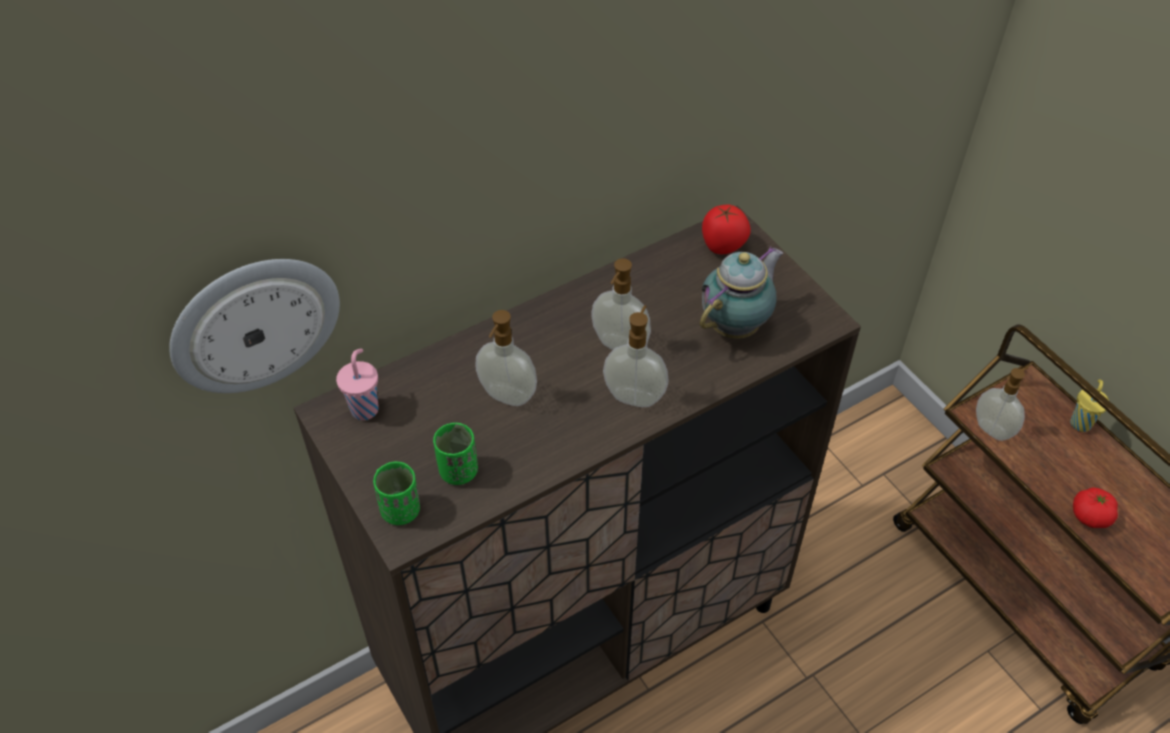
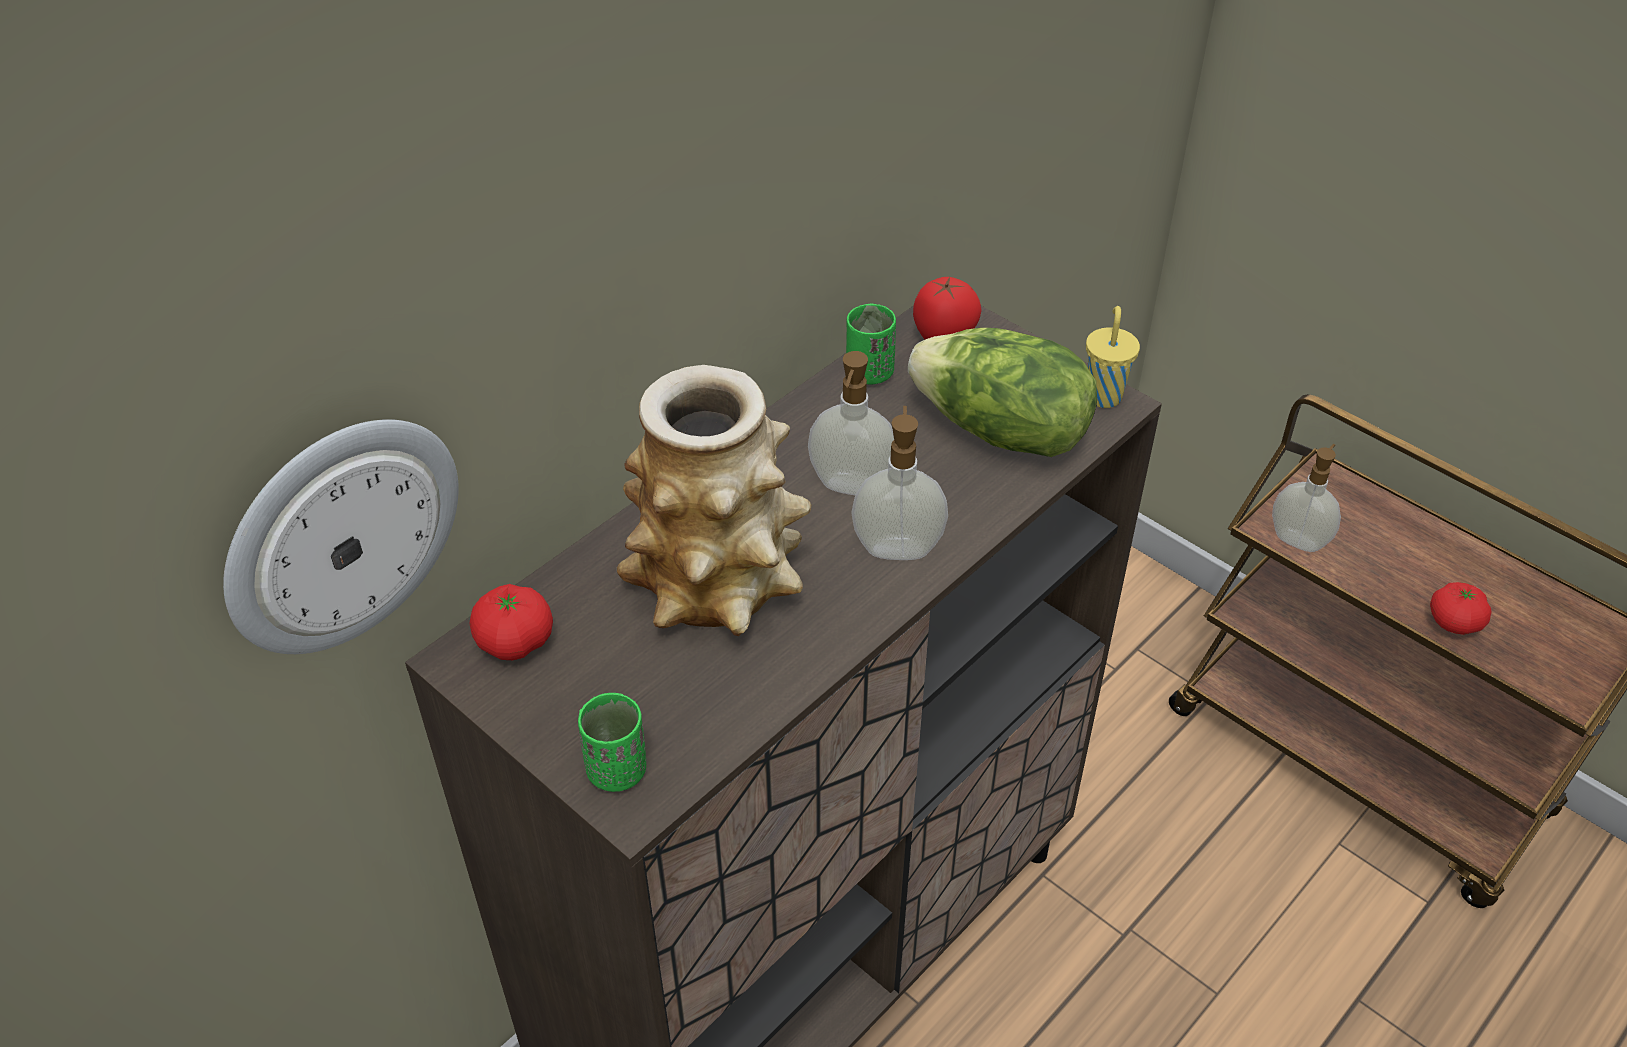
camera: 15 degrees left, 5 degrees down
(365, 408) = (515, 641): pink cup -> tomato
(458, 471) = (683, 698): green cup -> green cup (869, 373)
(506, 396) = (718, 583): soap dispenser -> vase
(737, 325) = (1001, 432): teapot -> lettuce
(1080, 422) = (1400, 510): yellow cup -> yellow cup (1103, 395)

